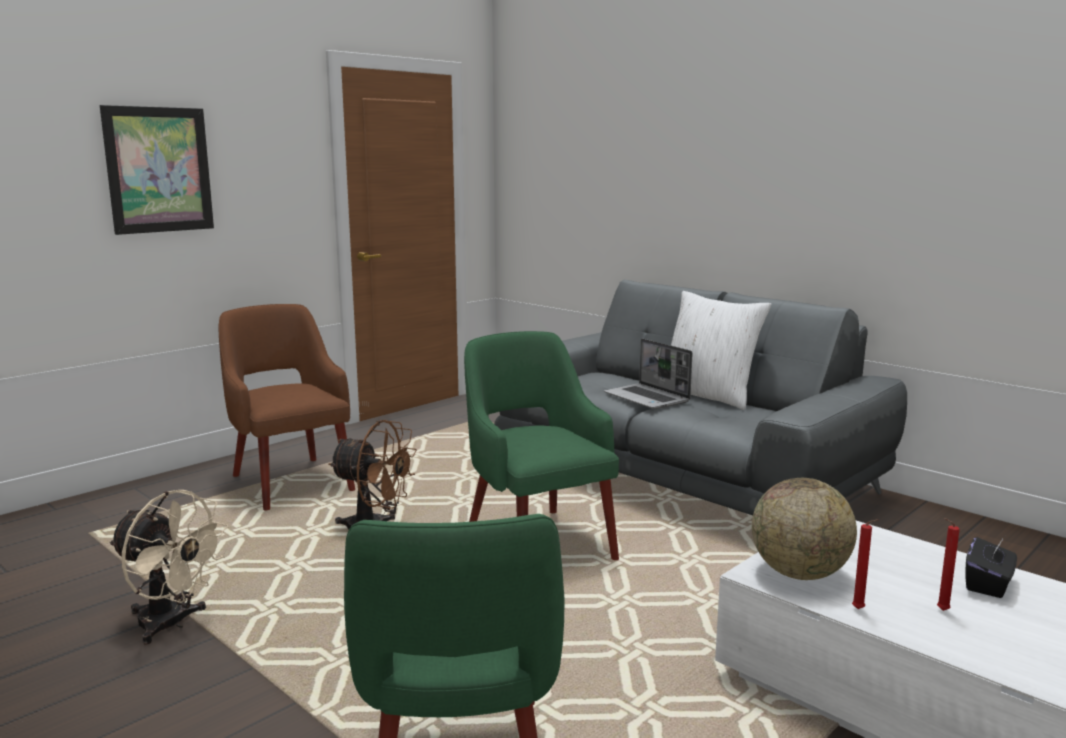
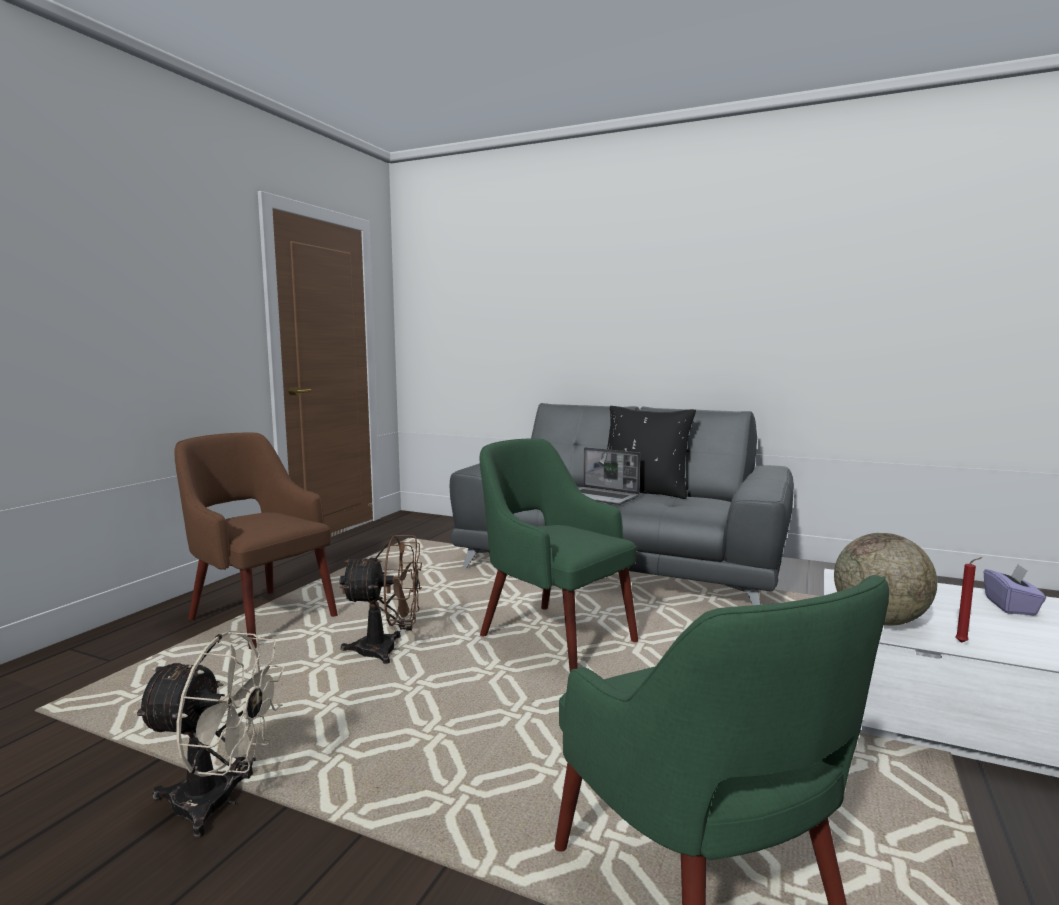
camera: 20 degrees left, 5 degrees down
(159, 170) = (94, 290): picture -> none
(709, 395) = (644, 491): white pillow -> black pillow
(940, 610) = (1014, 632): red candle -> none
(988, 584) = (1011, 606): black tissue box -> purple tissue box

